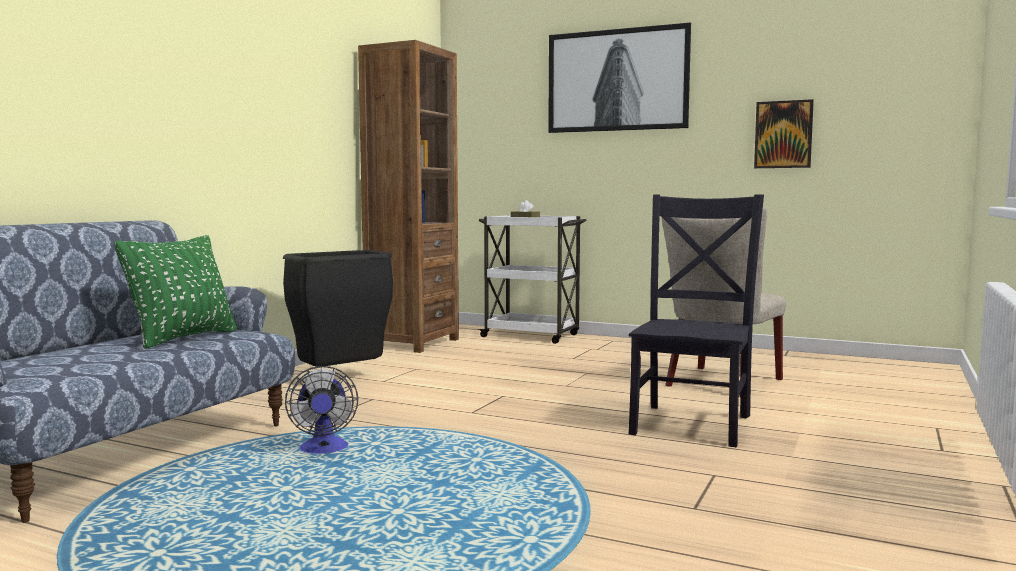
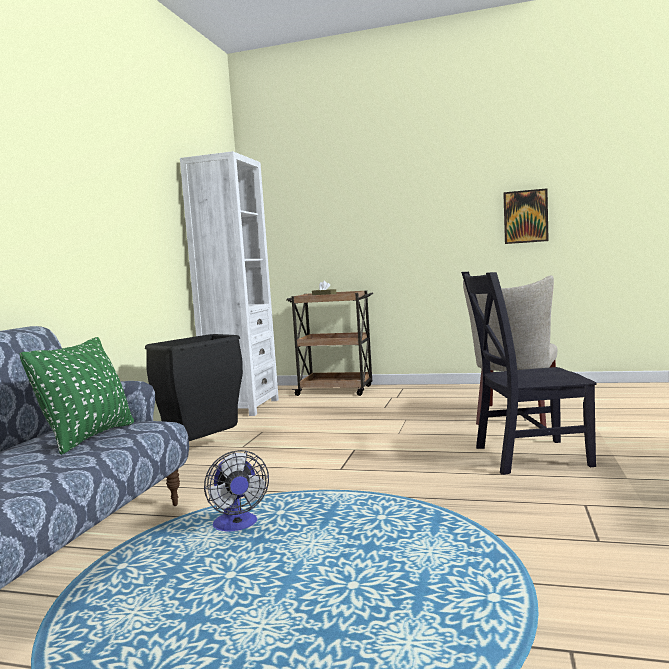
camera: 10 degrees left, 0 degrees up
(412, 343) = (242, 407): brown bookcase -> white bookcase
(532, 336) = (336, 390): white cart -> brown cart
(617, 80) = (389, 180): picture -> none
(692, 423) = (526, 456): black chair -> black chair turned 105 degrees counterclockwise

